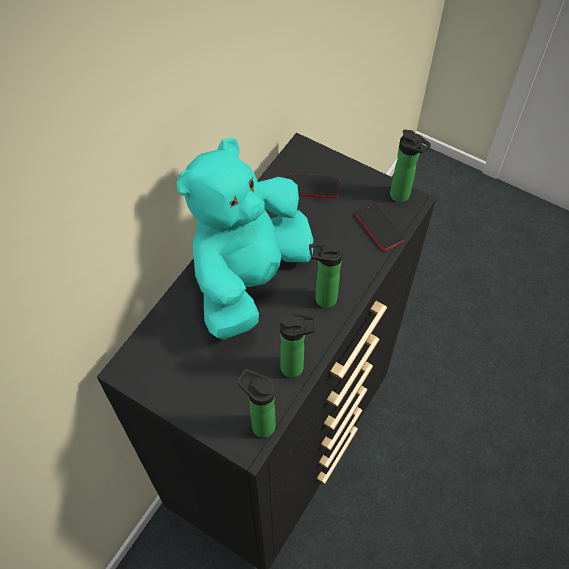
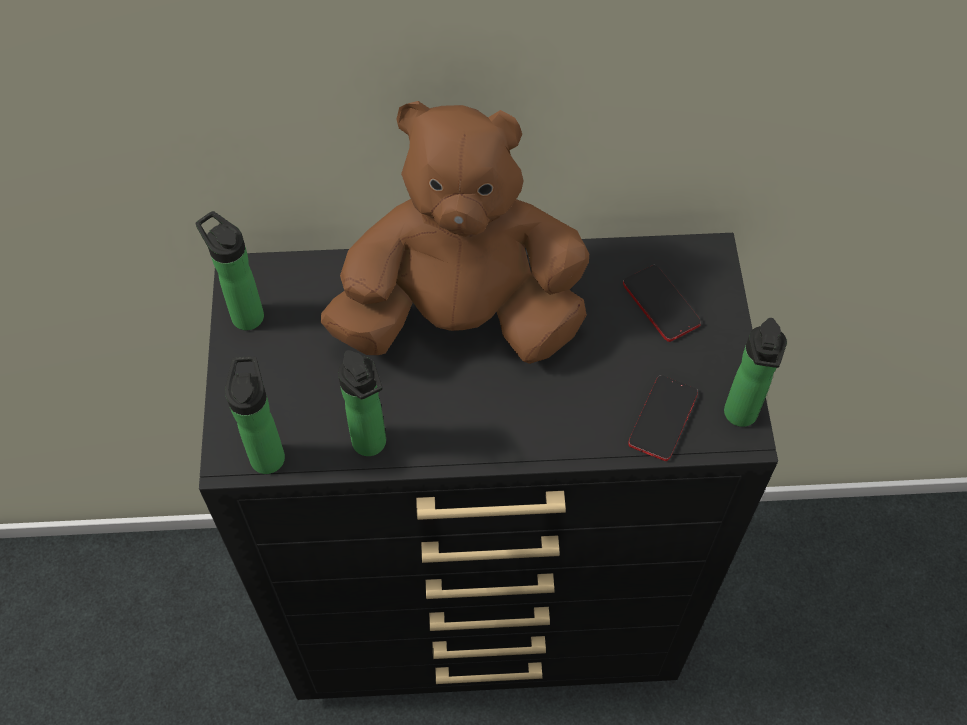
camera: 55 degrees right, 0 degrees up
(249, 277) = (462, 318): turquoise plush toy -> brown plush toy
(322, 299) = (493, 417): bottle -> bottle (244, 314)

